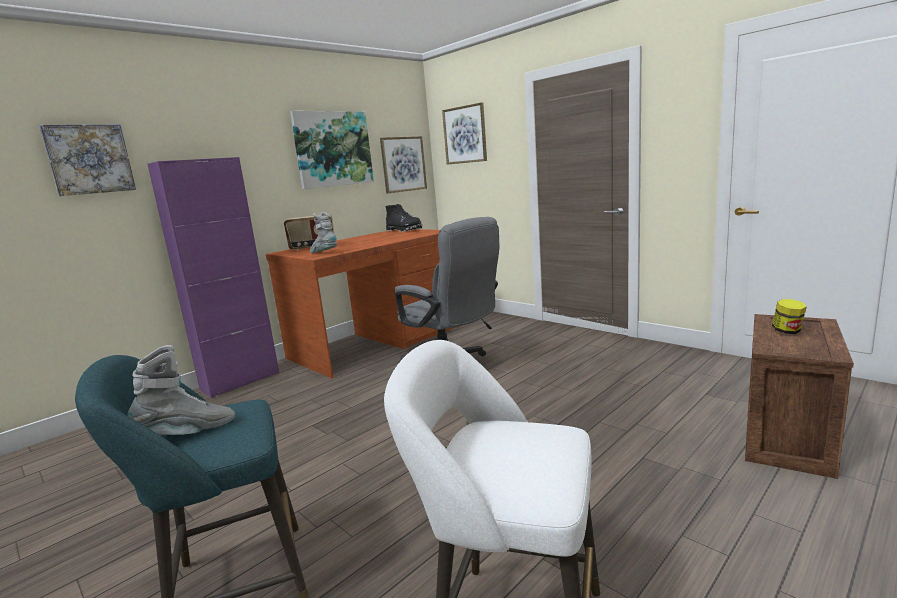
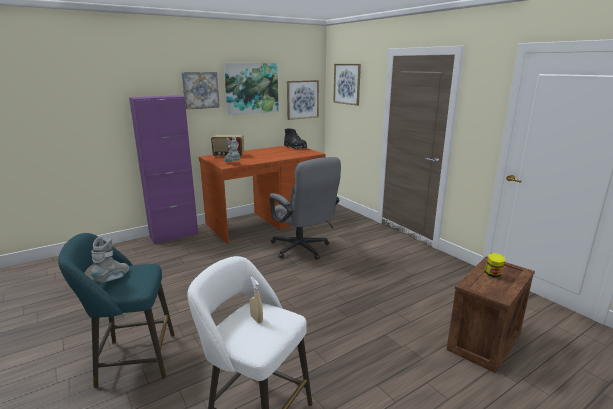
camera: 10 degrees right, 5 degrees up
(89, 159) = (96, 93): picture -> picture (200, 90)
(188, 433) = (113, 279): grey boot -> grey boot turned 60 degrees counterclockwise
(506, 444) = (256, 319): none -> beige spray bottle

